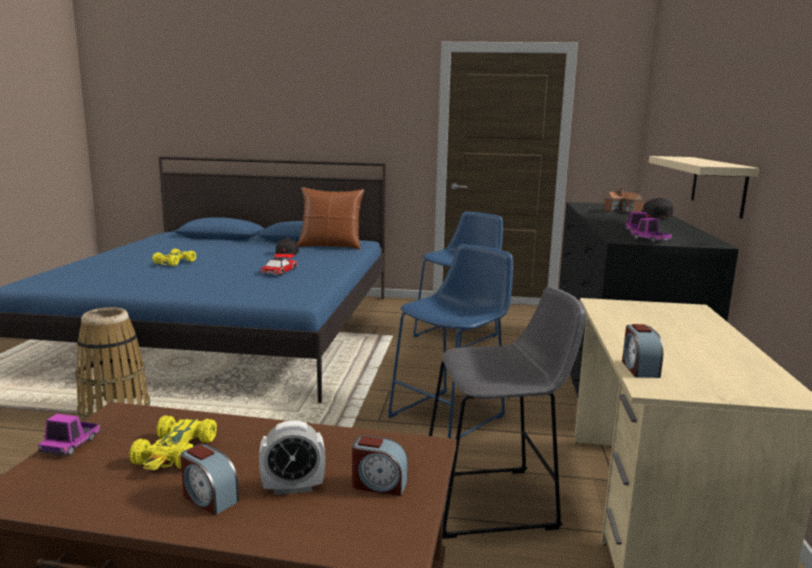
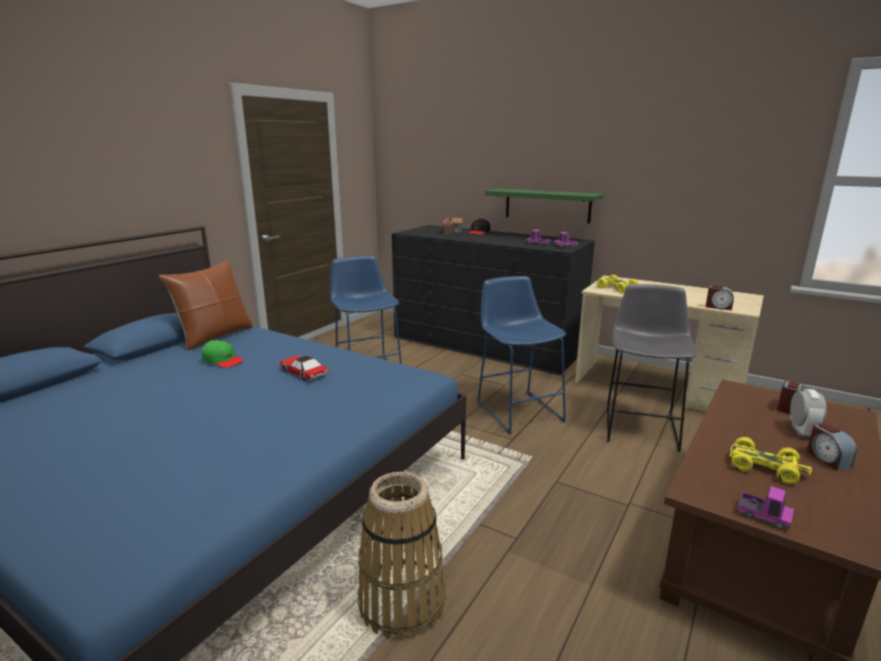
camera: 65 degrees left, 5 degrees up
(174, 262) = (167, 427): yellow toy car -> yellow toy car (617, 288)
(209, 498) = (827, 459): alarm clock -> alarm clock turned 105 degrees clockwise
(286, 255) = (223, 360): black cap -> green cap
(718, 185) = (547, 205): beige shelf -> green shelf

